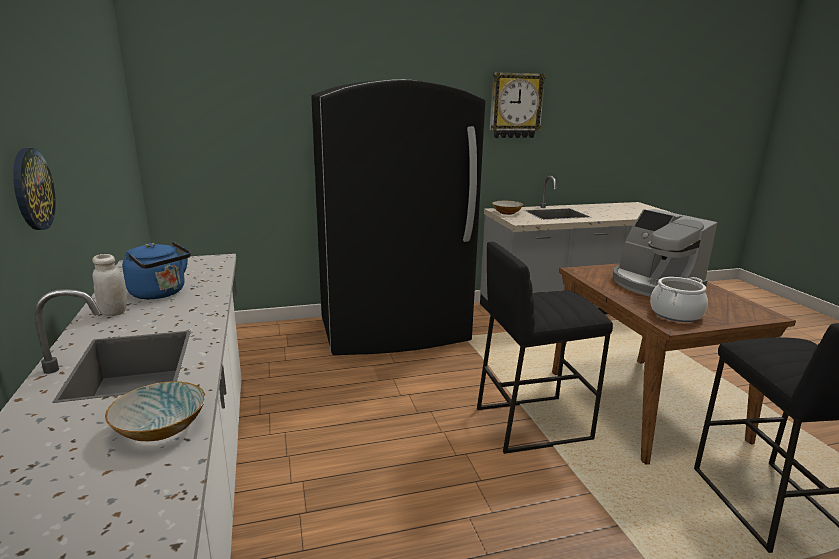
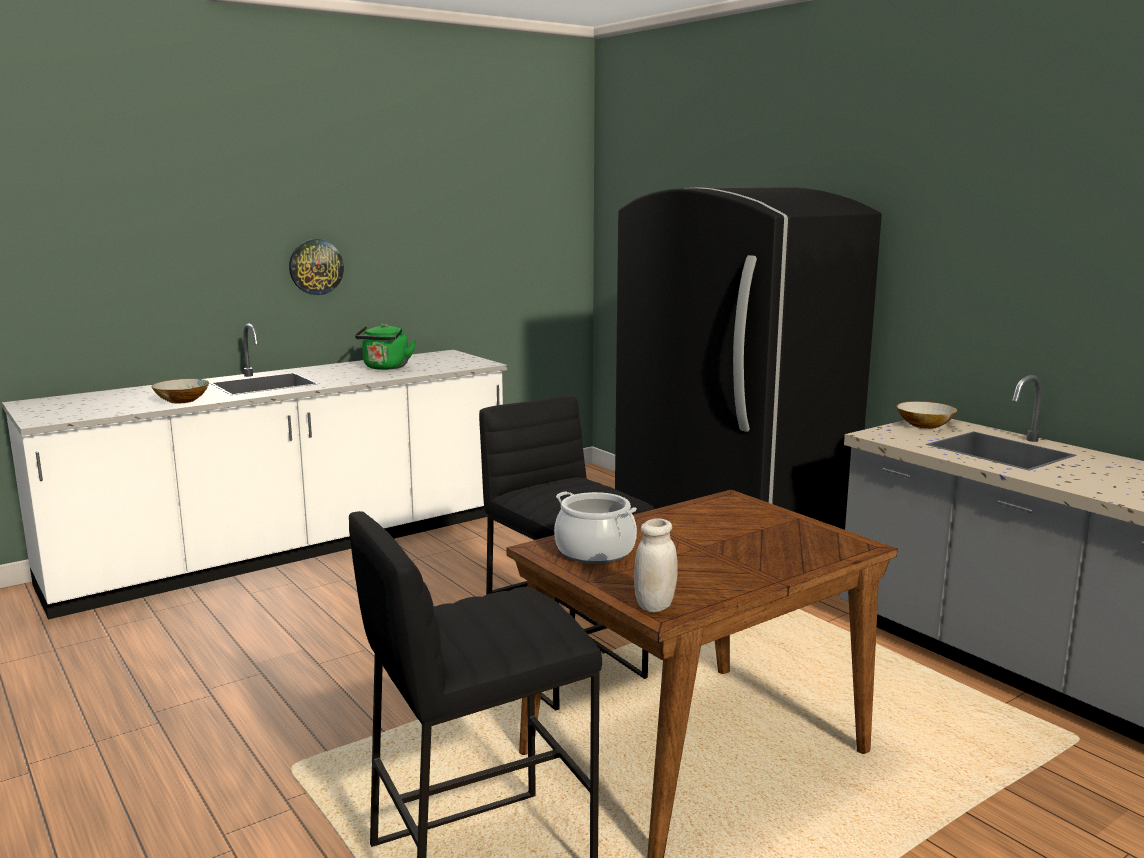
camera: 70 degrees right, 5 degrees down
(114, 312) = (341, 367): white jar -> white jar (655, 606)
(160, 293) = (385, 367): blue kettle -> green kettle
(515, 106) = (1001, 232): wall clock -> none
(654, 284) = (726, 541): coffee machine -> none

